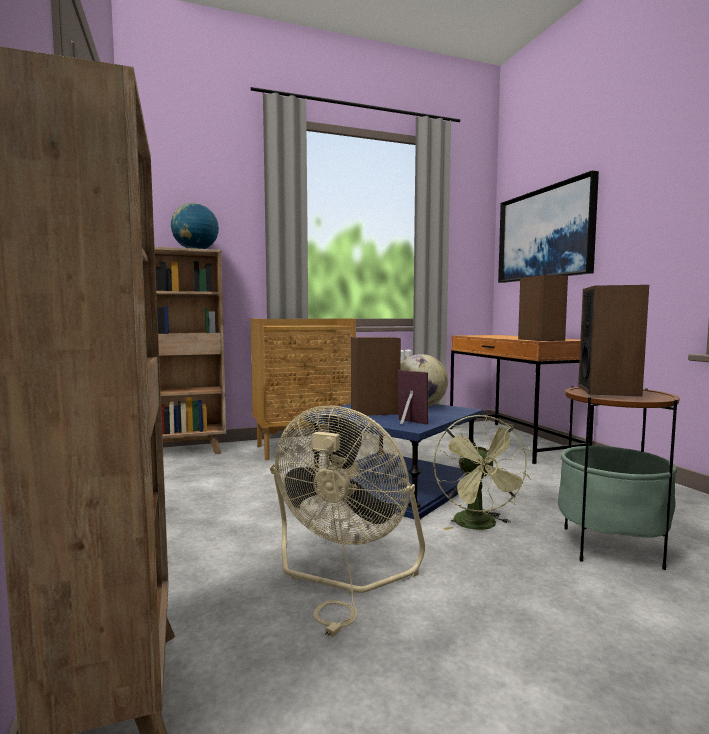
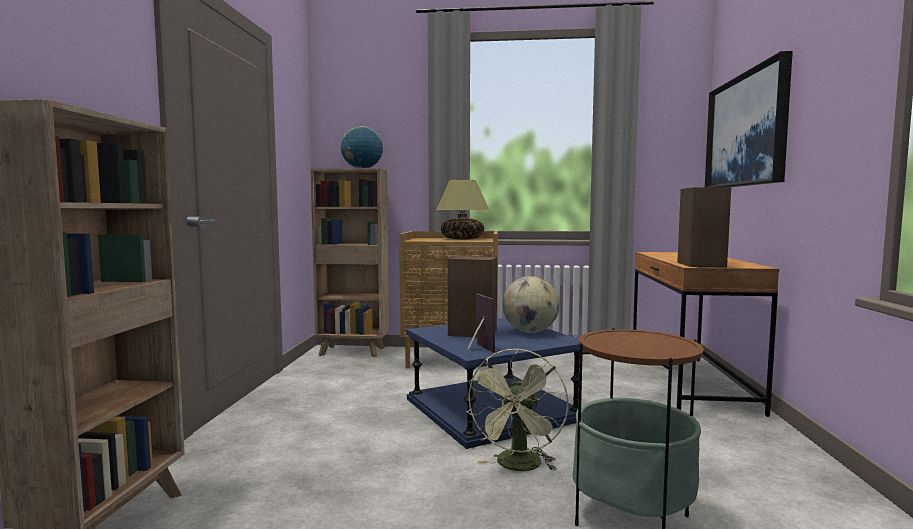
camera: 25 degrees right, 0 degrees up
(310, 325) = (462, 239): none -> table lamp
(337, 575) = (337, 480): beige fan -> none
(608, 390) = (630, 338): speaker -> none

